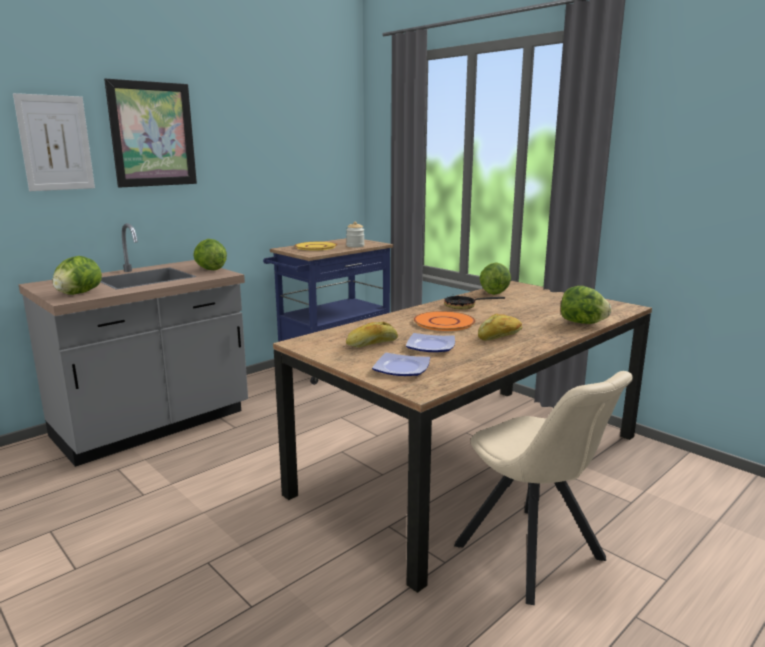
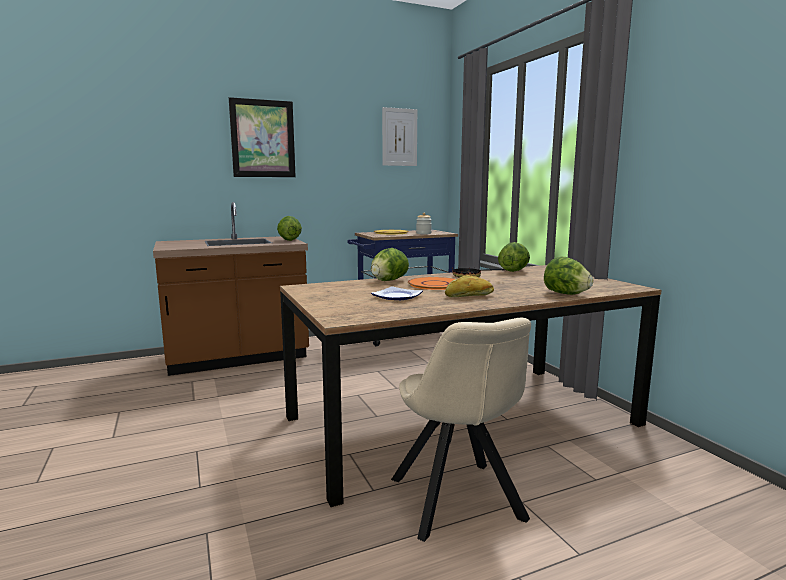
camera: 20 degrees right, 5 degrees down
(55, 143) = (190, 143): picture -> picture (399, 137)
(78, 293) = (179, 246): lettuce -> lettuce (388, 280)
(153, 426) = (238, 358): grey counter -> brown counter
(372, 344) = (352, 292): bread -> none
(402, 369) = (348, 307): plate -> none

